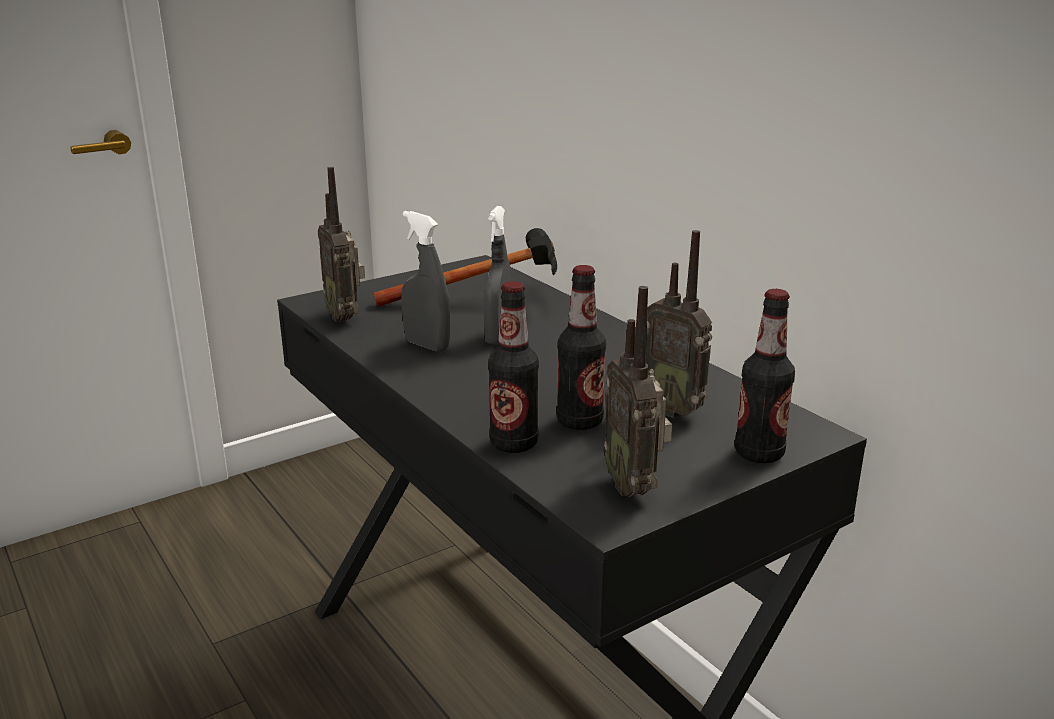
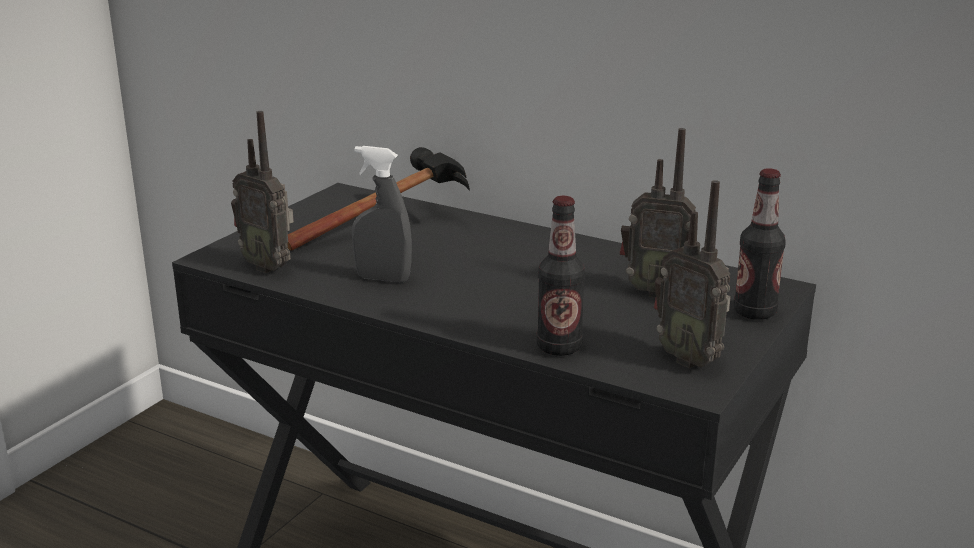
camera: 25 degrees left, 0 degrees up
(498, 337) = (440, 258): grey spray bottle -> none
(579, 421) = (592, 317): bottle -> none

